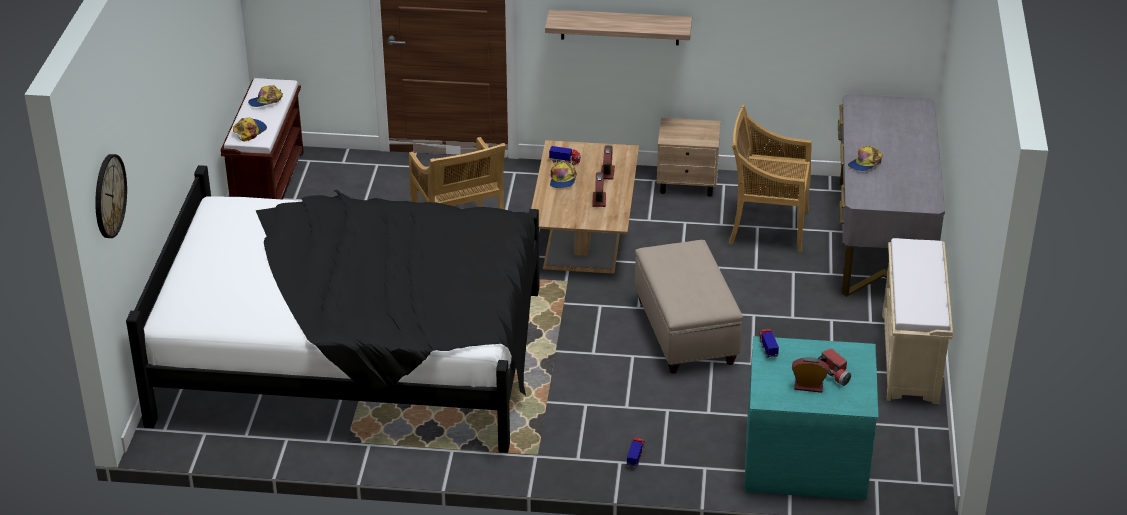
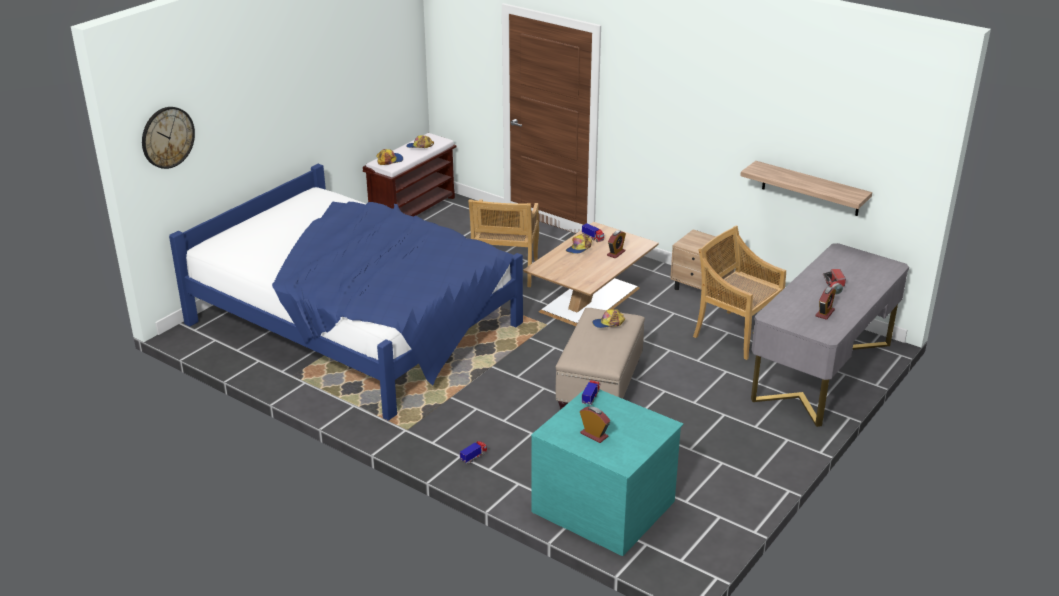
camera: 30 degrees right, 5 degrees down
(353, 354) = (356, 323): black bed -> blue bed
(599, 200) = (591, 268): alarm clock -> alarm clock (825, 313)
(620, 27) = (668, 145): shelf -> shelf (810, 188)
(834, 373) = (626, 433): flashlight -> flashlight (834, 286)
(865, 163) = (802, 292): cap -> cap (608, 323)
(910, 358) = (764, 464): beige bench -> none

